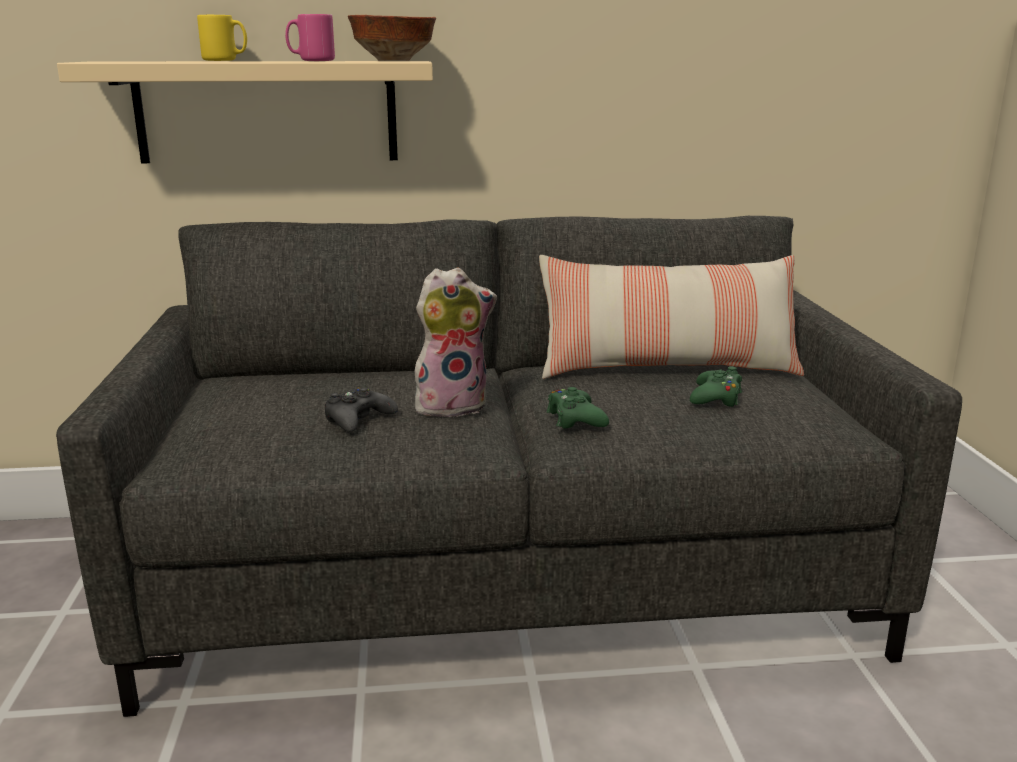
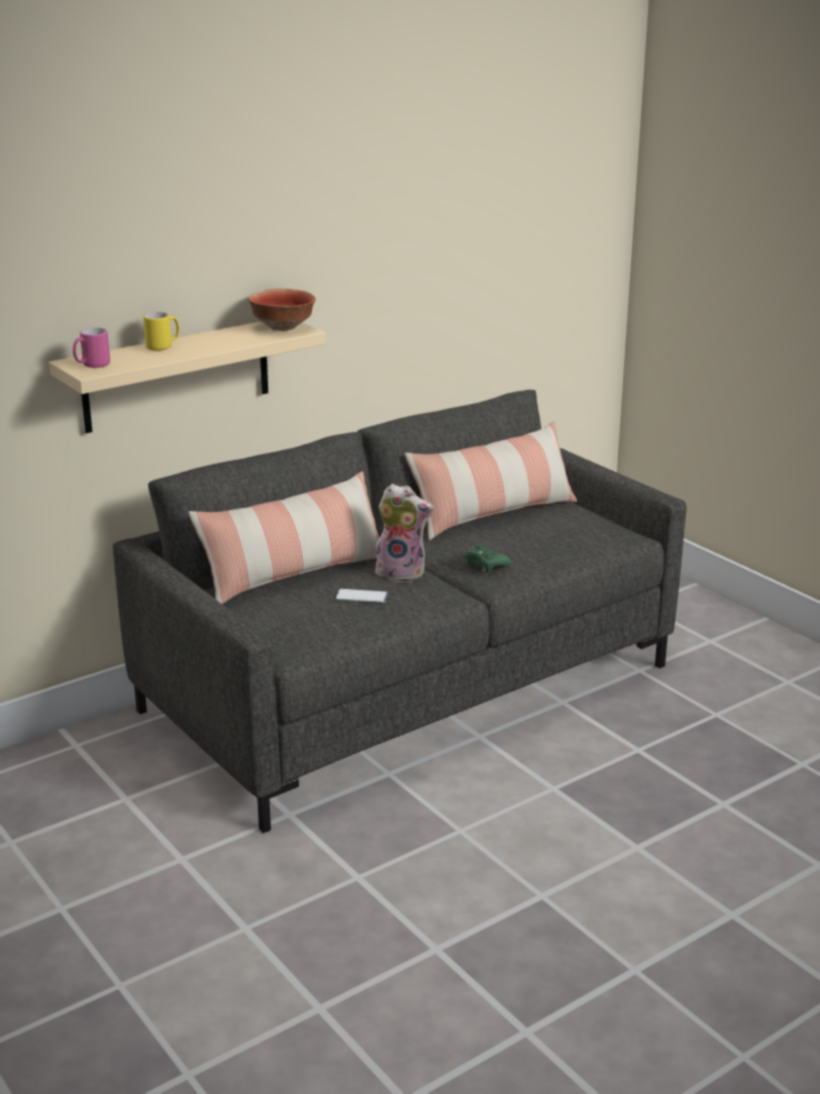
camera: 30 degrees left, 5 degrees up
(311, 61) = (235, 340): pink mug -> pink mug (92, 365)
(327, 380) = (294, 574): none -> pillow
(358, 419) = (361, 596): black game controller -> phone
(452, 405) = (402, 573): plush toy -> plush toy turned 60 degrees clockwise
(716, 398) = (545, 530): green game controller -> none

